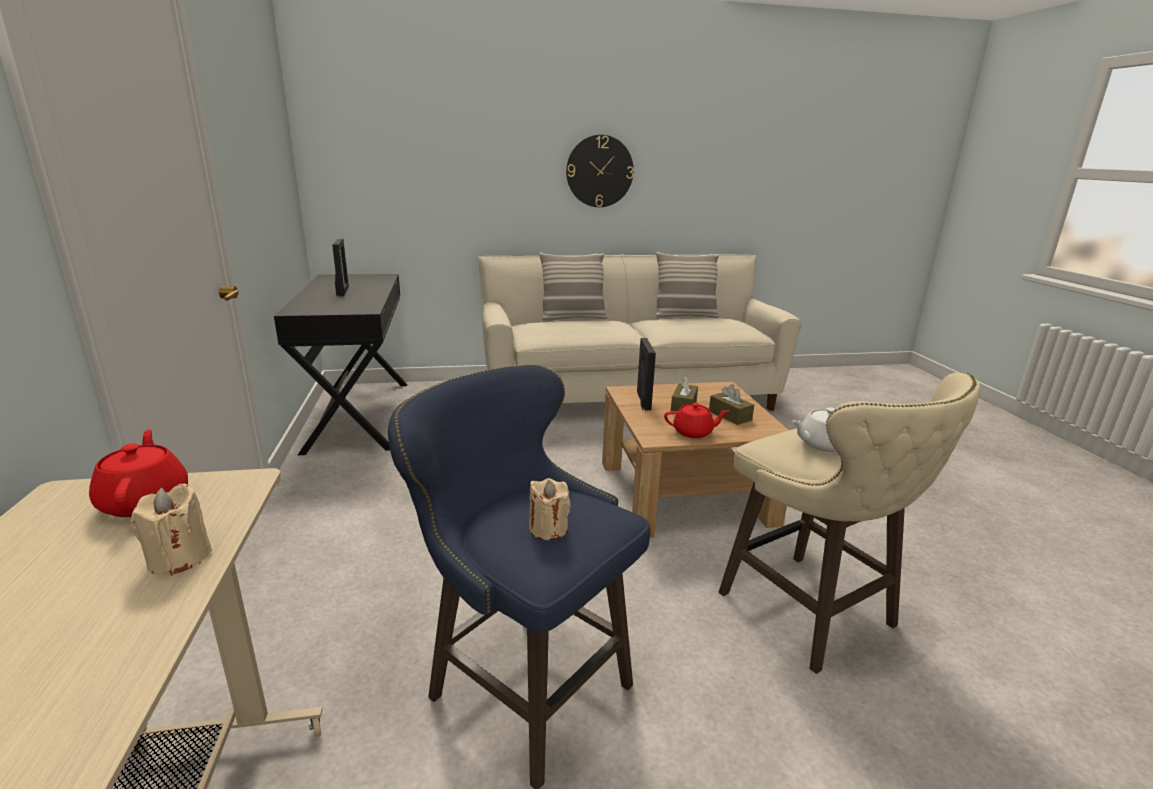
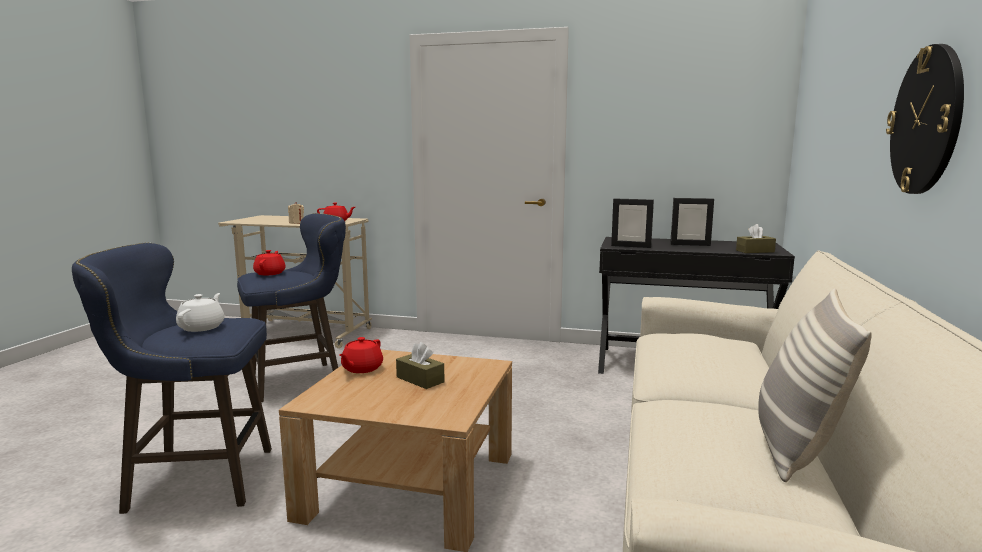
camera: 115 degrees right, 10 degrees down
(548, 529) = (270, 273): beige candle -> red teapot
(572, 318) = (751, 357): pillow -> none
(642, 400) = (455, 366): picture frame -> picture frame (631, 246)
(730, 415) = (371, 394): brown tissue box -> brown tissue box (755, 251)
(812, 614) = (194, 479): beige stool -> blue stool

